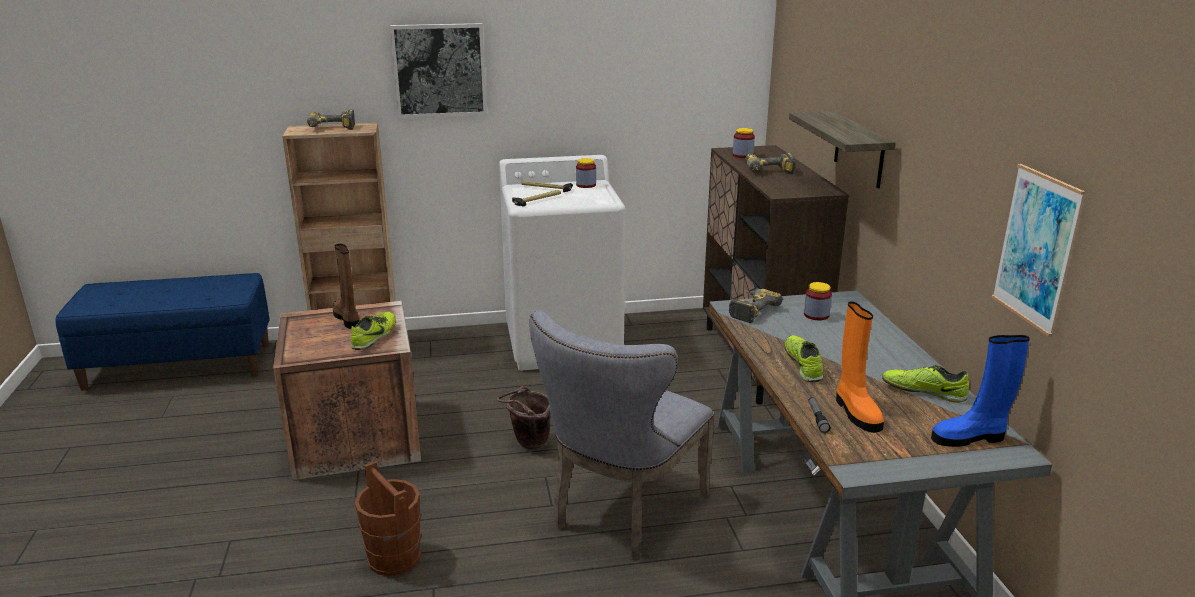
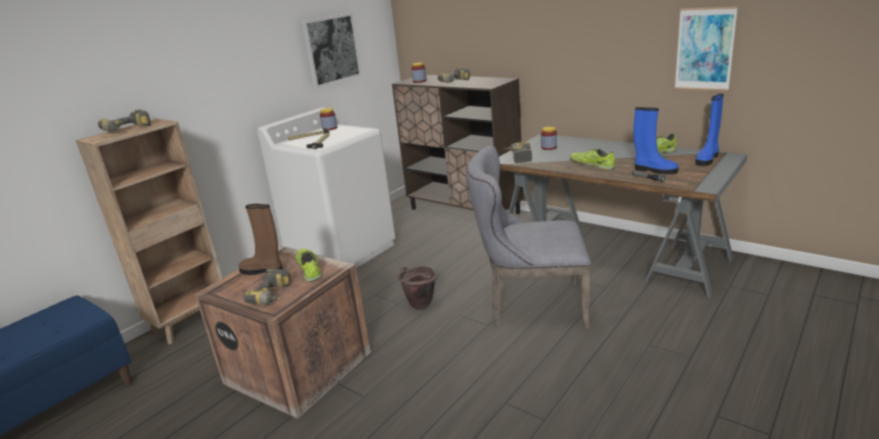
camera: 40 degrees left, 0 degrees up
(312, 347) = (275, 296): none -> power drill
(394, 557) = (453, 407): brown bucket -> none
(439, 70) = (195, 62): picture -> picture (331, 49)
(622, 514) = (530, 306): grey chair -> grey chair turned 105 degrees clockwise
(856, 412) = (654, 170): orange boot -> blue boot
(859, 149) = (518, 49): shelf -> none

